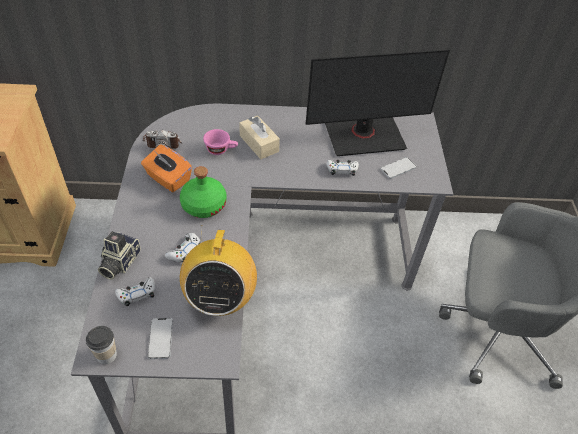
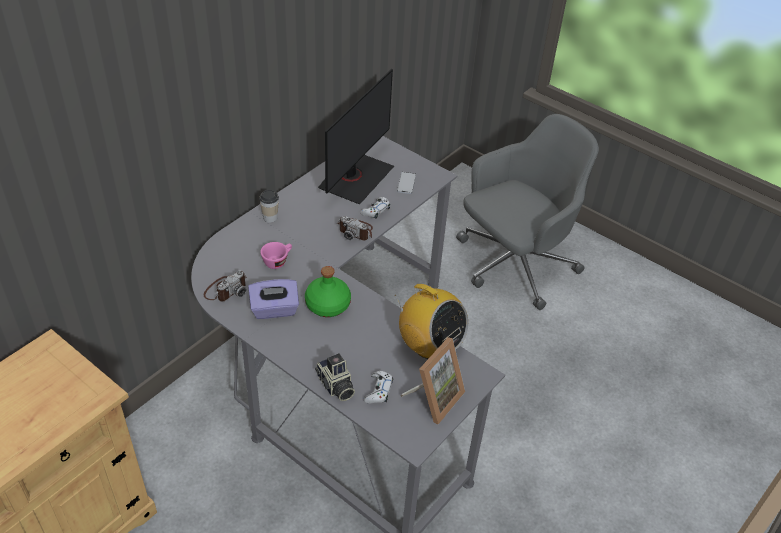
camera: 50 degrees left, 5 degrees down
(106, 355) = (420, 437): cup -> cup (270, 217)
(160, 338) = (434, 398): phone -> picture frame
(168, 179) = (274, 310): orange tissue box -> purple tissue box
(184, 251) = (363, 341): white game controller -> none
(259, 143) = (296, 236): beige tissue box -> none
(304, 172) = (356, 231): none -> camera

